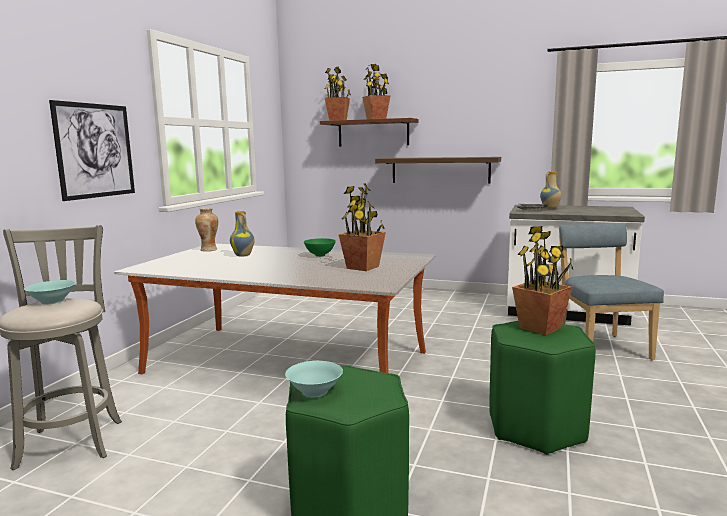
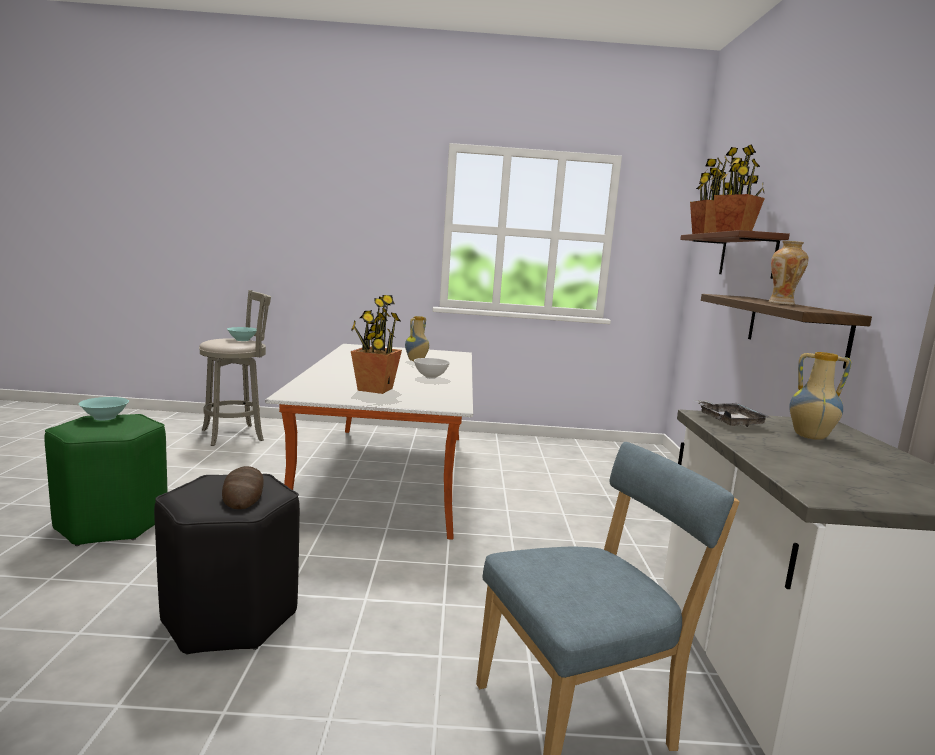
camera: 70 degrees right, 0 degrees up
(95, 150) = (366, 249): picture -> none
(209, 250) = (436, 353): vase -> vase (782, 303)
(320, 255) = (431, 377): green bowl -> white bowl
(535, 429) = (229, 617): green stool -> black stool
(540, 328) = (243, 492): potted plant -> bread

